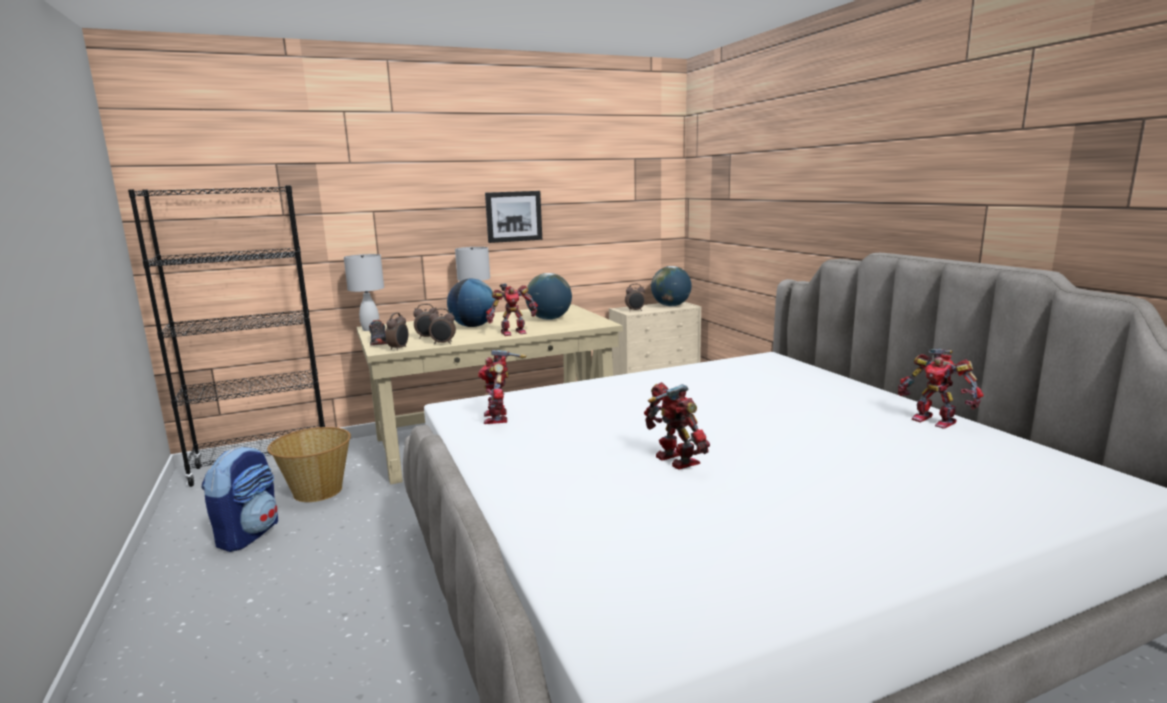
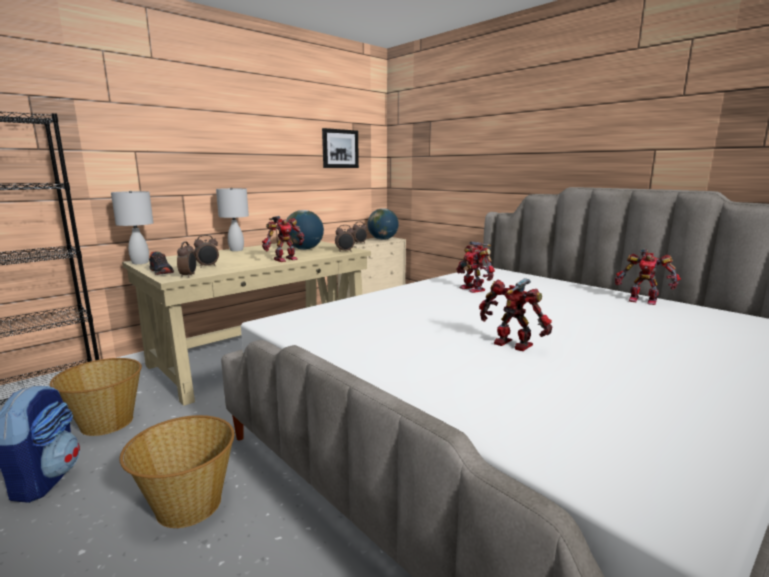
camera: 20 degrees left, 0 degrees up
(346, 579) = (187, 505): none -> basket
(443, 343) = (229, 270): alarm clock -> alarm clock (345, 251)
(473, 326) = (242, 256): globe -> none
(498, 417) = (325, 327): toy robot -> toy robot (473, 289)
(513, 216) = (262, 163): picture -> picture (340, 148)

